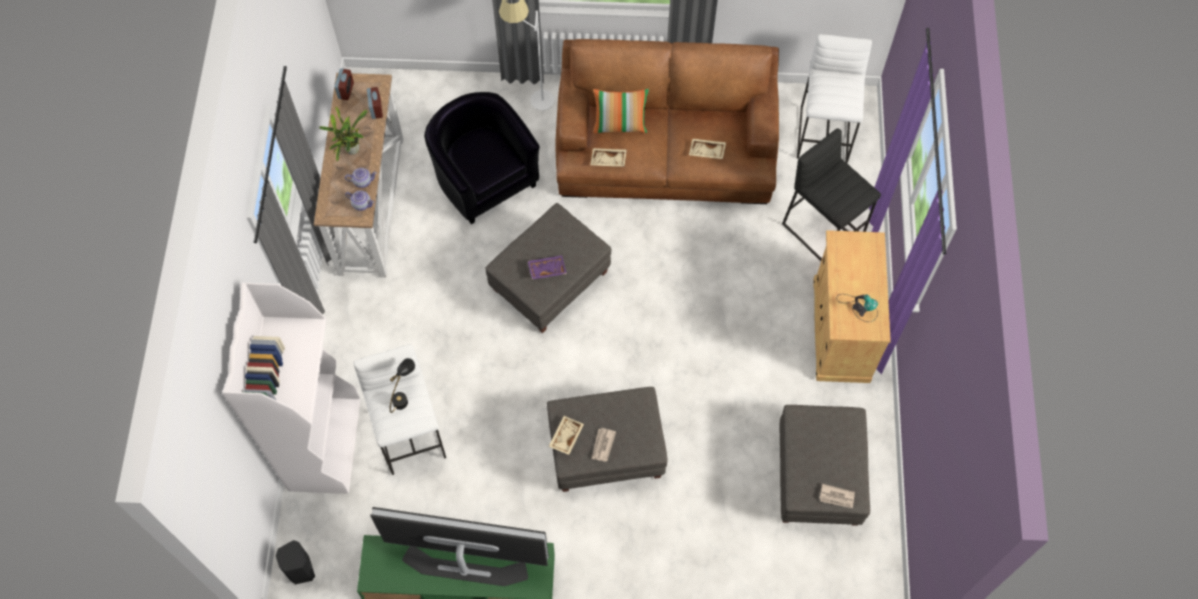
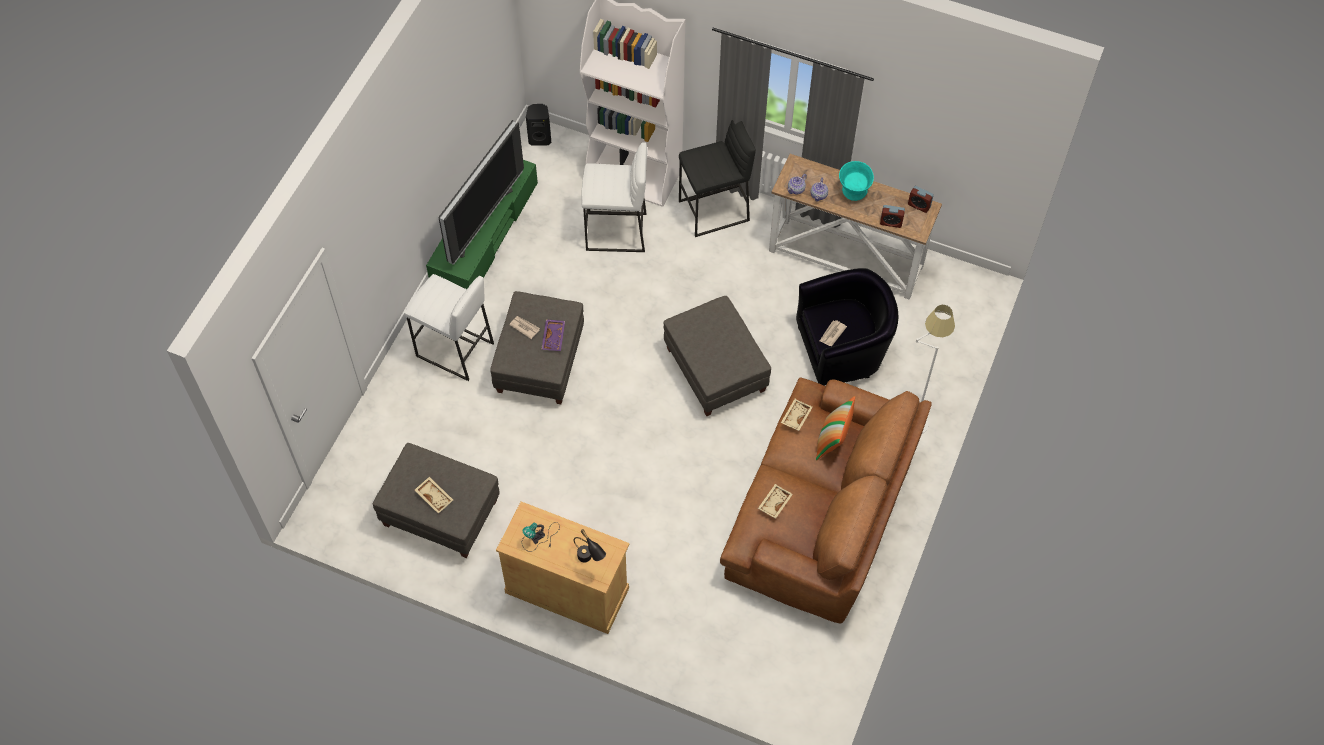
camera: 110 degrees right, 5 degrees down
(351, 151) = (853, 194): potted plant -> turquoise bowl
(404, 396) = (615, 186): black table lamp -> black table lamp (589, 560)
(547, 269) = (704, 337): purple tray -> purple tray (554, 338)
(565, 436) = (544, 304): beige tray -> beige tray (435, 496)
(823, 229) = (677, 619): black stool -> black stool (714, 211)
(824, 135) = (786, 666): white stool -> white stool (454, 350)
(837, 497) = (396, 481): newspaper -> newspaper (832, 334)

